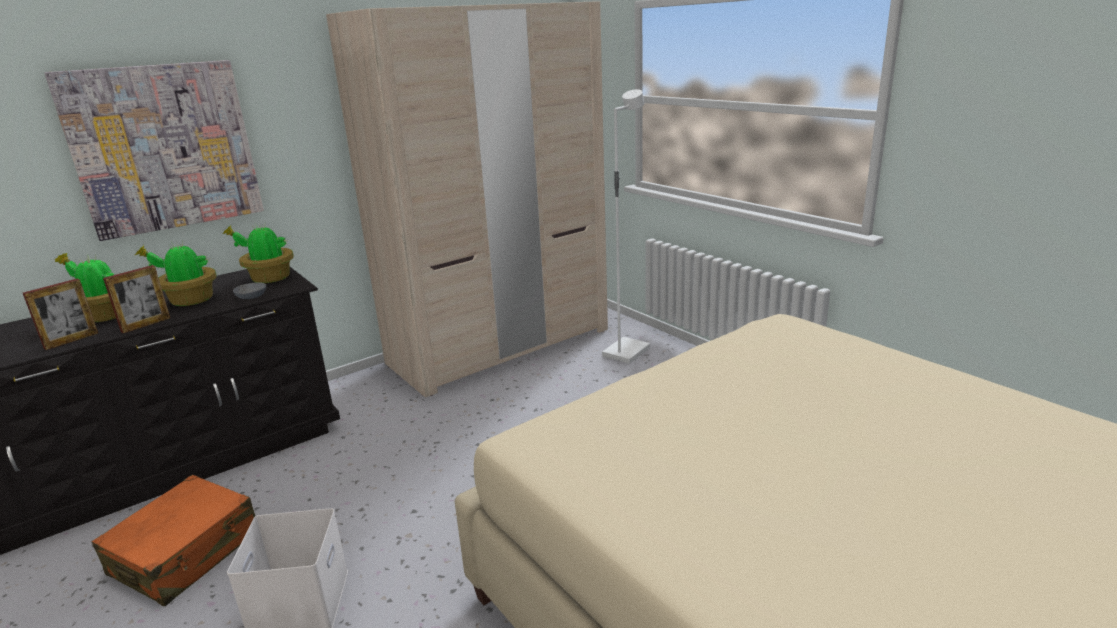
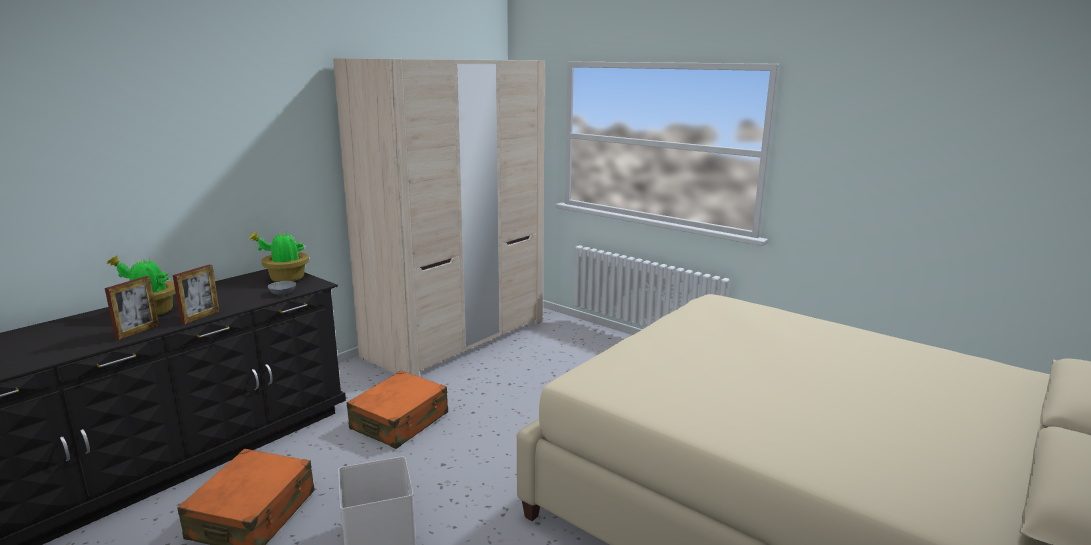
camera: 15 degrees left, 5 degrees down
(164, 148) = (197, 164): picture -> none
(190, 301) = (225, 297): potted plant -> none
(392, 449) = (400, 421): none -> orange suitcase
(625, 352) = (564, 337): white floor lamp -> none

